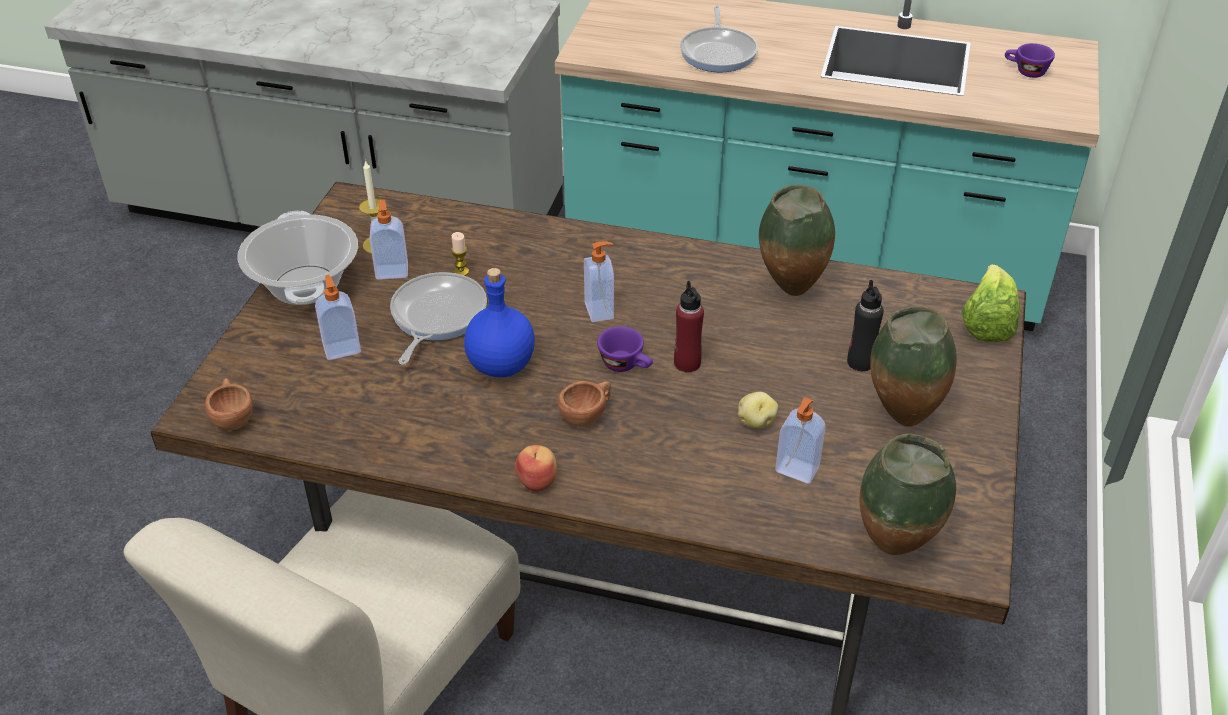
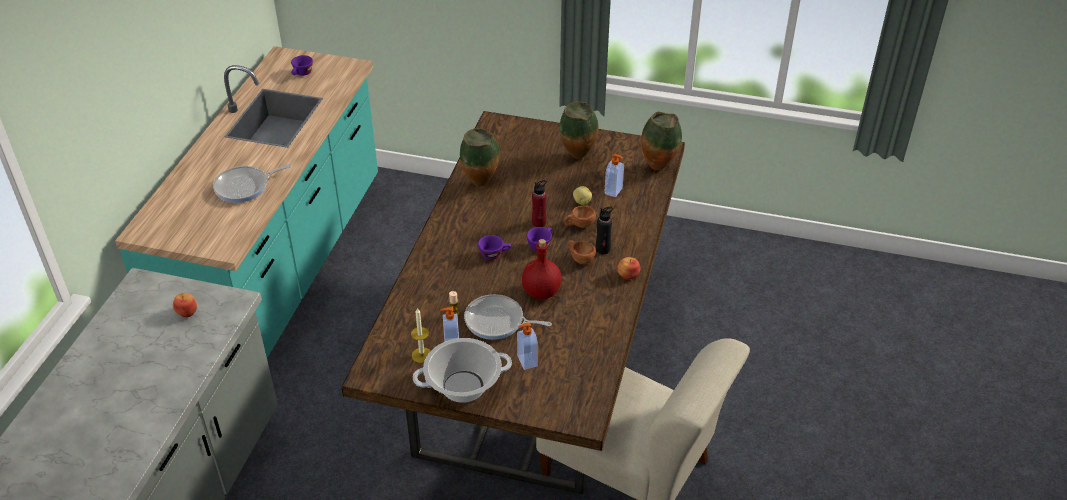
camera: 90 degrees left, 0 degrees up
(233, 417) = (588, 403): brown cup -> brown cup (579, 225)
(472, 44) = (187, 312): none -> apple
(500, 366) = (542, 292): blue bottle -> red bottle
(600, 311) = (494, 254): soap dispenser -> purple cup
(718, 52) = (245, 187): frying pan -> frying pan turned 150 degrees clockwise
(860, 362) = (538, 166): black bottle -> black bottle (603, 249)
(987, 323) = (509, 125): lettuce -> none

